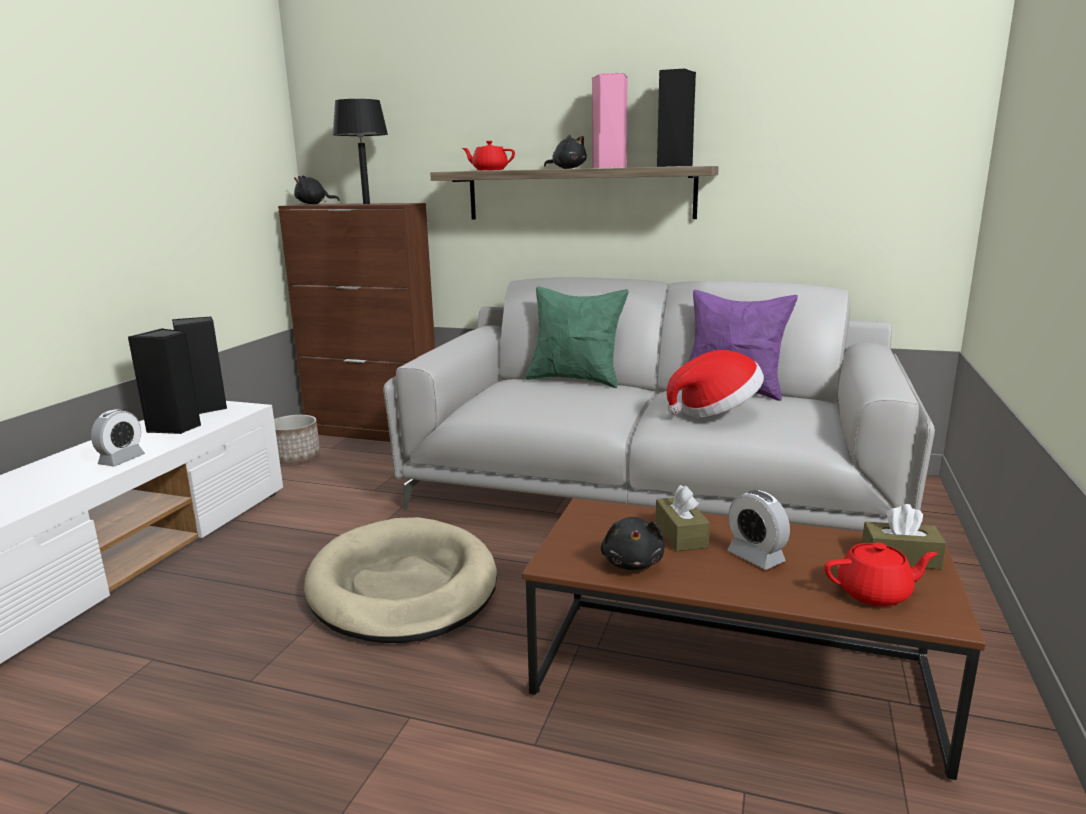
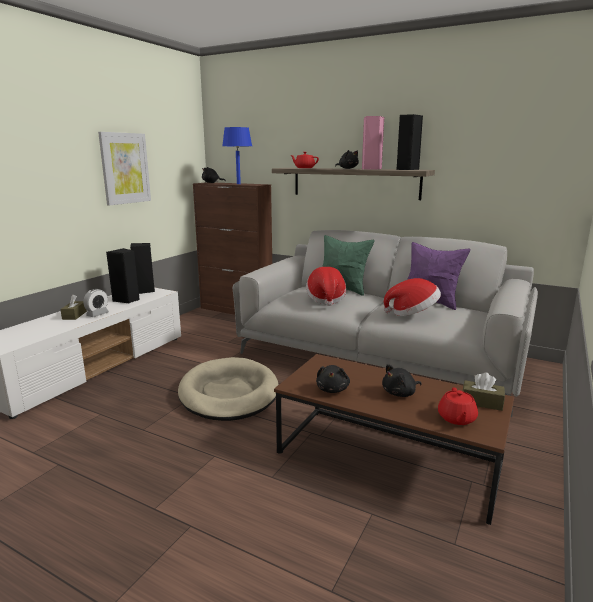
camera: 10 degrees right, 0 degrees up
(151, 176) = (125, 168): none -> picture
(296, 458) = (192, 321): planter -> none
(366, 204) = (238, 184): black table lamp -> blue table lamp
(556, 398) = (326, 299): none -> hat
(681, 535) = (365, 378): brown tissue box -> brown tissue box (74, 315)
(755, 557) = (400, 393): alarm clock -> black plush toy
(875, 593) = (456, 418): red teapot -> red teapot turned 90 degrees clockwise

